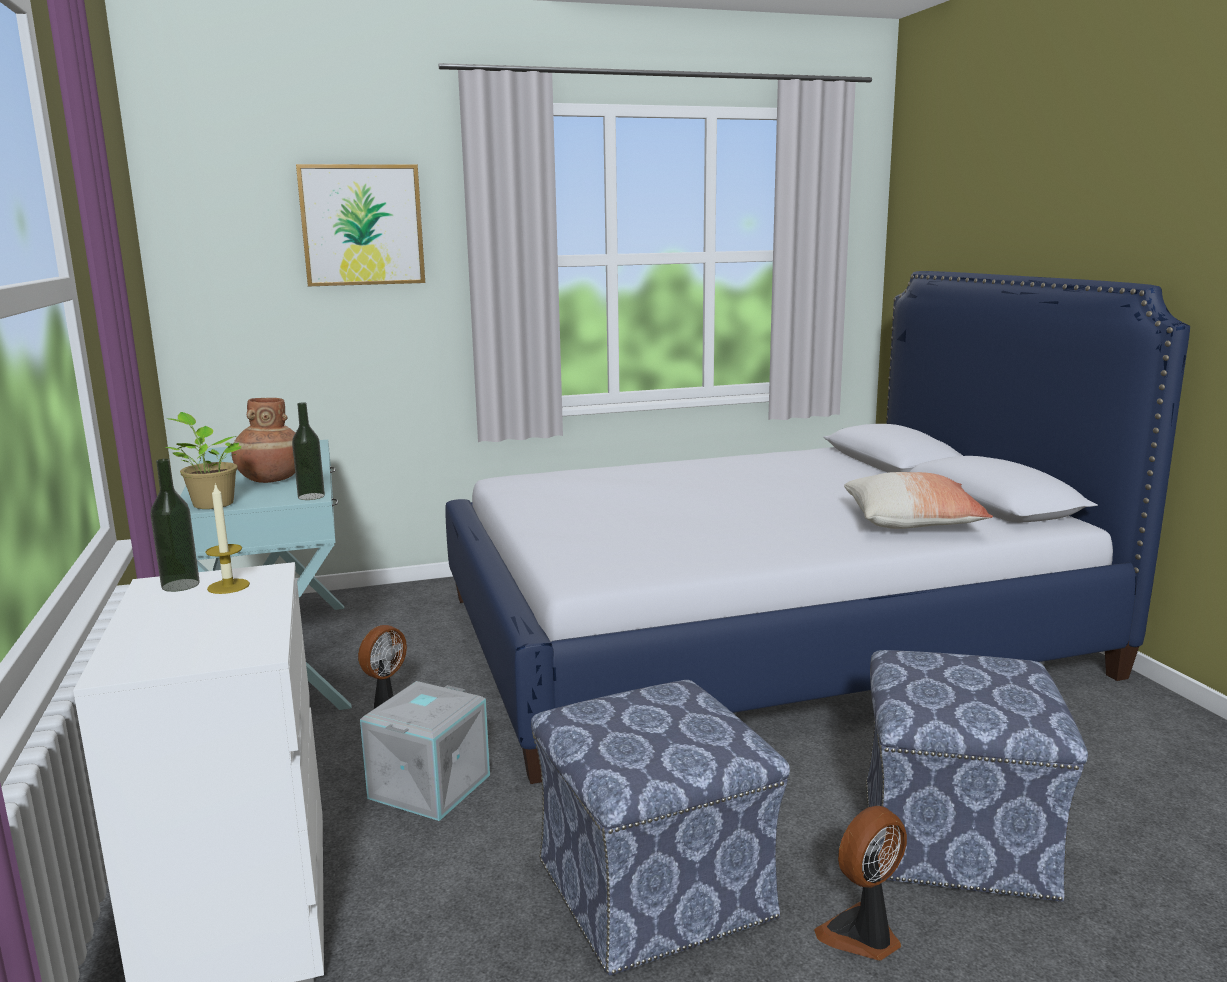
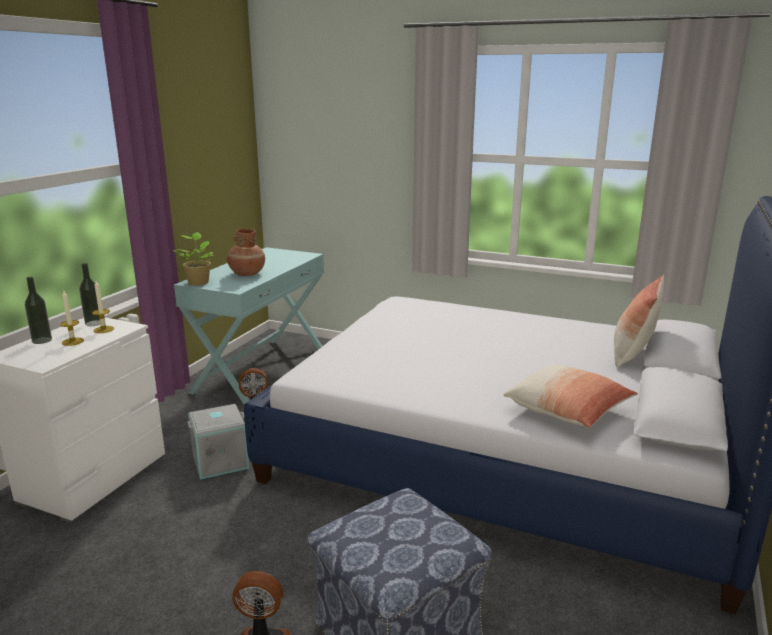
camera: 40 degrees right, 5 degrees up
(215, 614) = (72, 341): none -> candle
(311, 496) = (238, 289): bottle -> bottle (42, 340)
(362, 225) = (361, 127): picture -> none
(655, 891) = (221, 563): ottoman -> none
(855, 469) = (632, 355): none -> pillow

